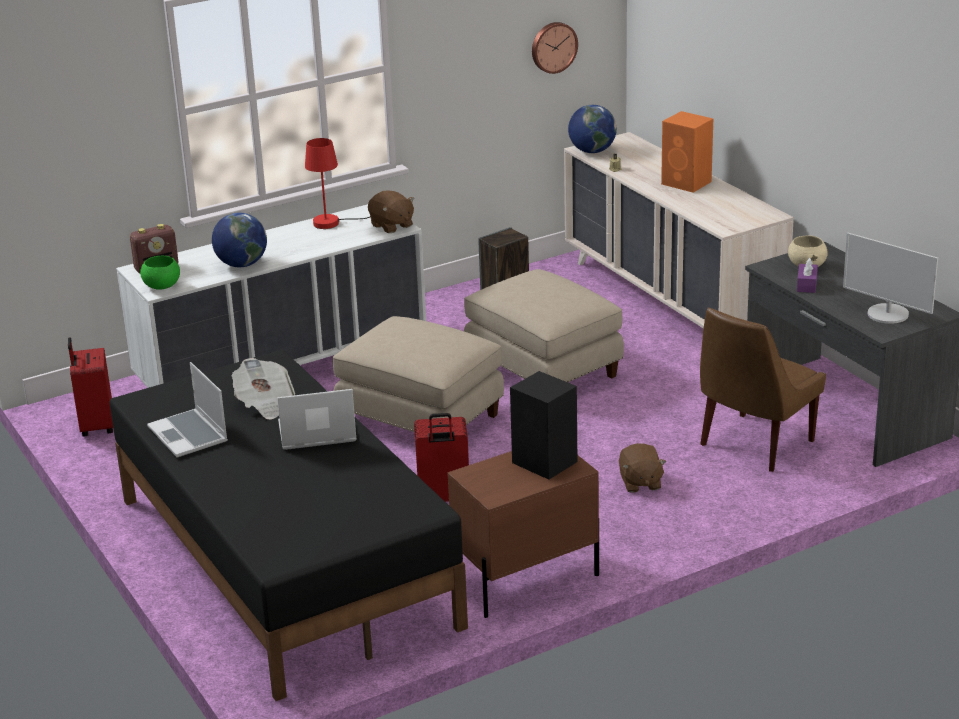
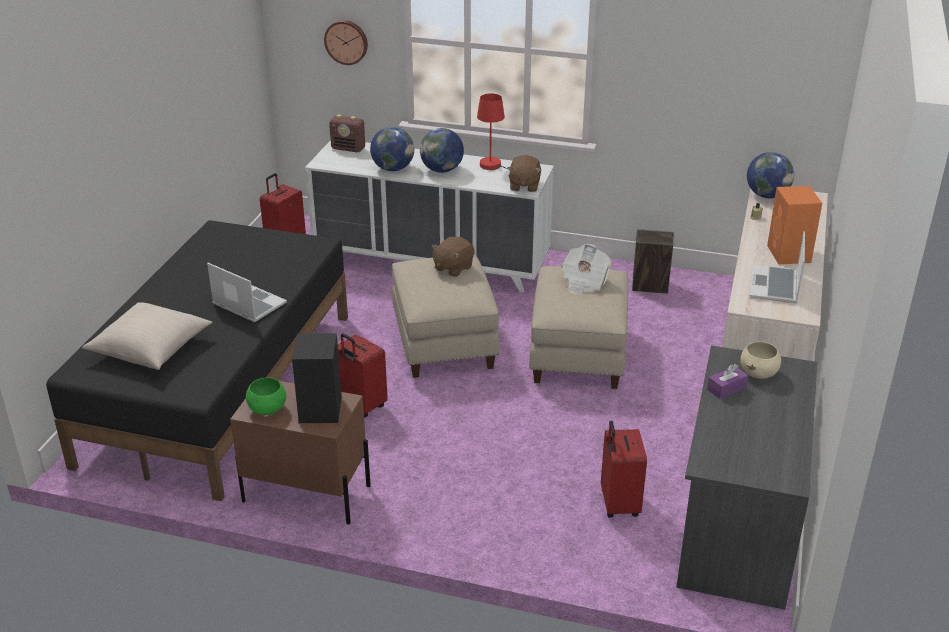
camera: 45 degrees right, 5 degrees up
(161, 286) = (328, 161): green bowl -> green bowl (267, 409)
(189, 435) = (194, 265): laptop -> laptop (775, 286)
(265, 404) = (263, 269): newspaper -> newspaper (584, 282)
(291, 246) = (442, 170): none -> globe
(305, 508) = (151, 349): none -> beige pillow
(553, 47) = (764, 89): wall clock -> wall clock (346, 41)
(640, 483) = (491, 477): brown plush toy -> brown plush toy (453, 268)
(754, 444) = (618, 504): brown chair -> red suitcase
(887, 314) = (741, 453): monitor -> none

